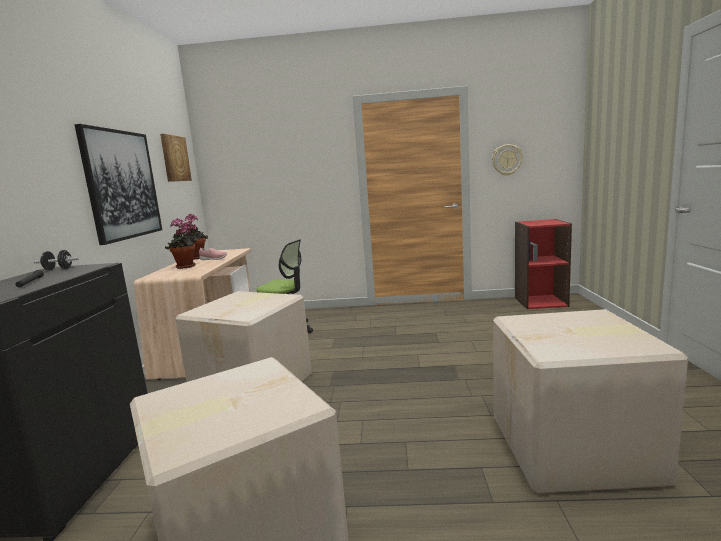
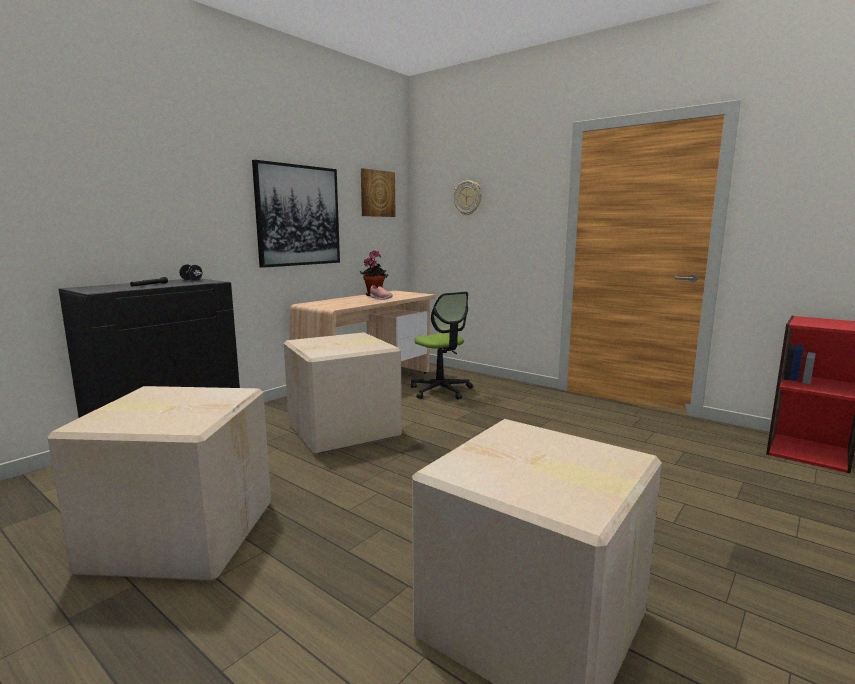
camera: 35 degrees right, 0 degrees up
(185, 267) = (345, 301): potted plant -> none
(507, 160) = (794, 216): wall clock -> wall clock (468, 198)

